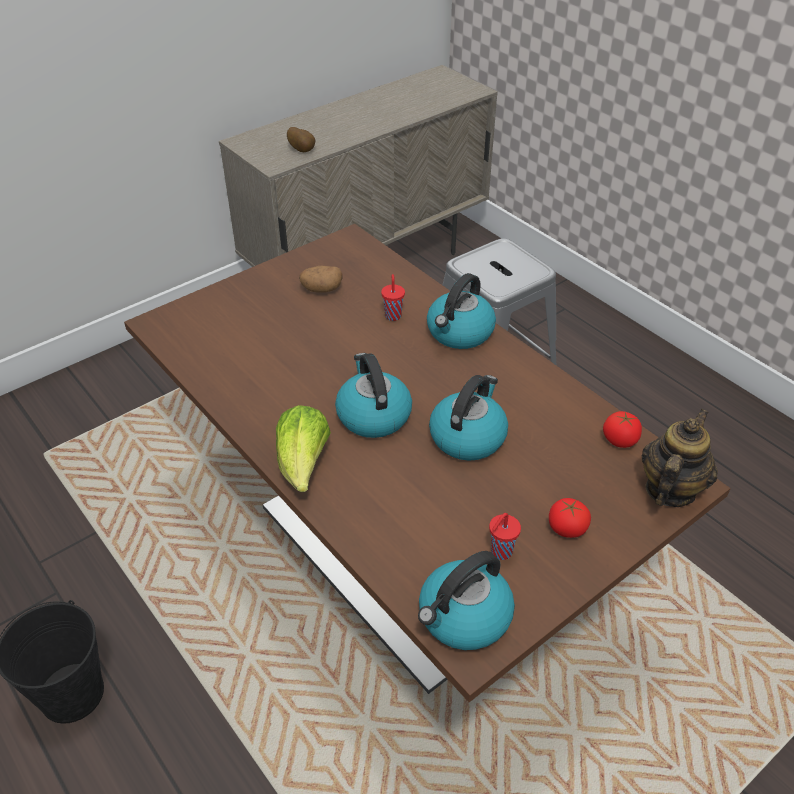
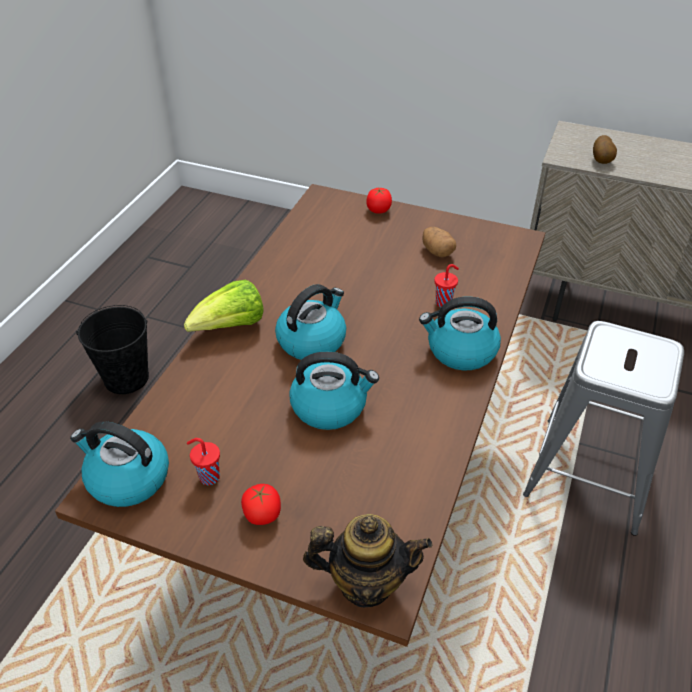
camera: 60 degrees right, 0 degrees up
(619, 440) = (408, 518): tomato -> tomato (378, 210)

